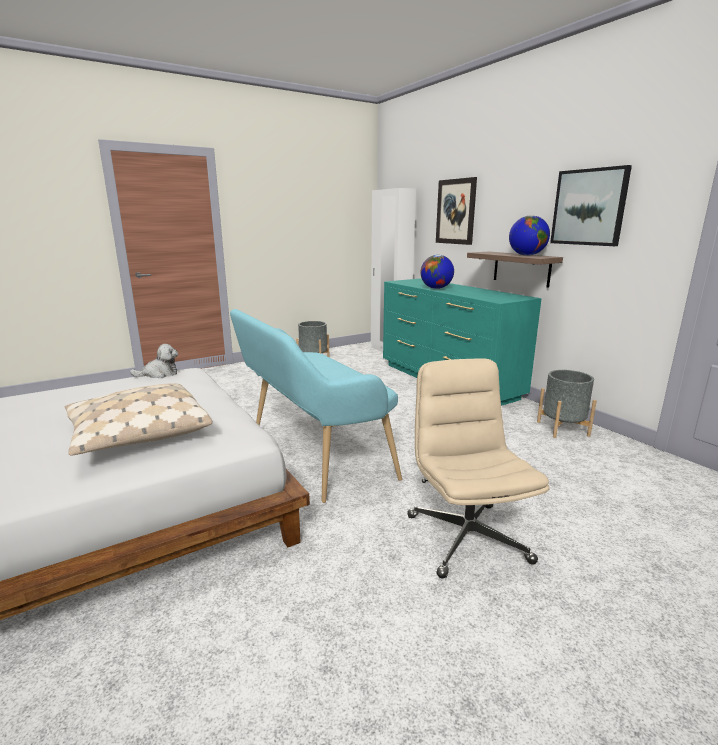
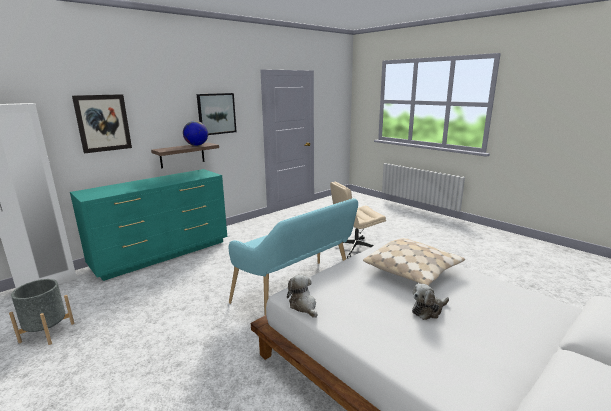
camera: 100 degrees left, 0 degrees up
(50, 422) = (428, 310): none -> plush toy
(436, 288) = (148, 186): globe -> none
(562, 429) = (250, 227): grey planter -> none

